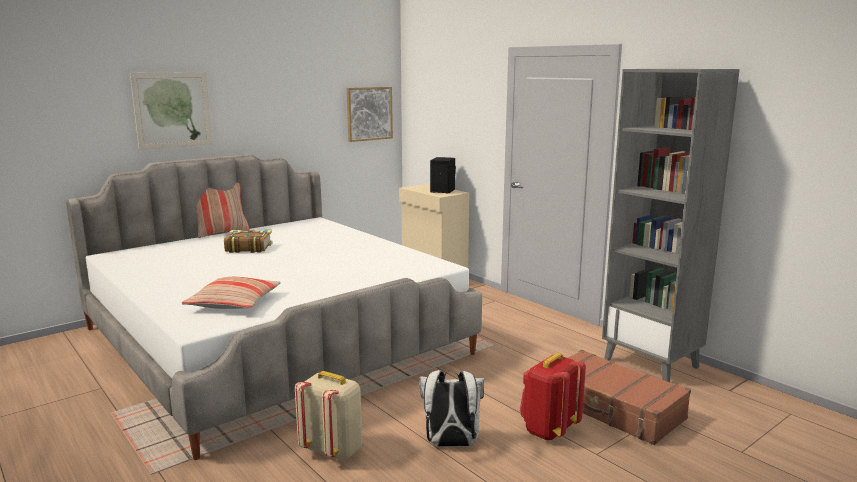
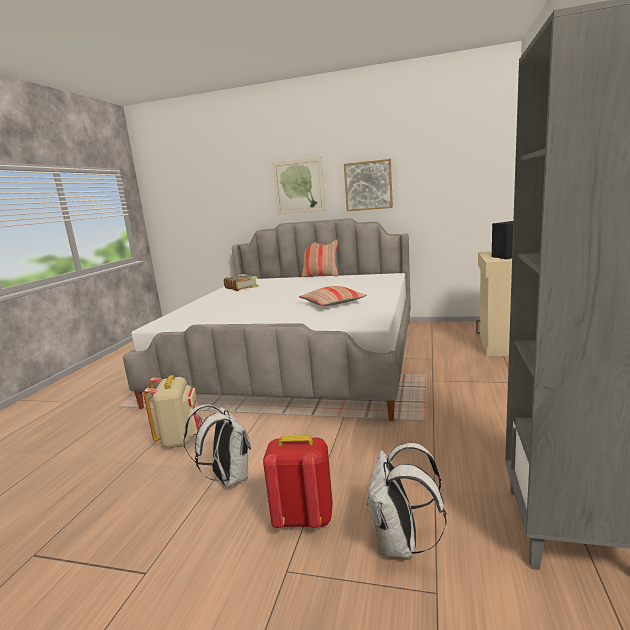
camera: 55 degrees right, 0 degrees up
(234, 303) = (205, 316): pillow -> pillow (332, 303)
(248, 248) = (304, 287): book -> book (241, 287)
(369, 113) = (474, 181): picture -> picture (368, 185)
(612, 408) = (401, 544): brown suitcase -> white backpack

